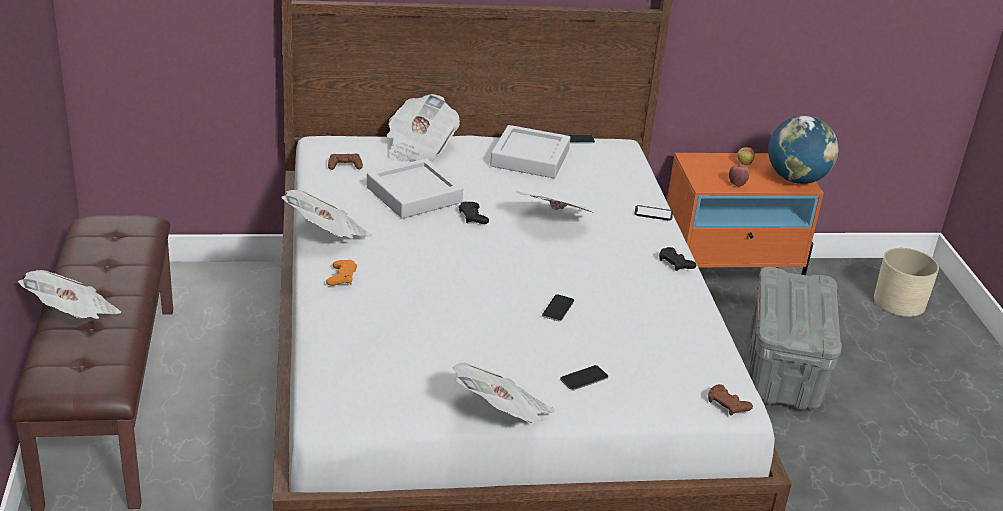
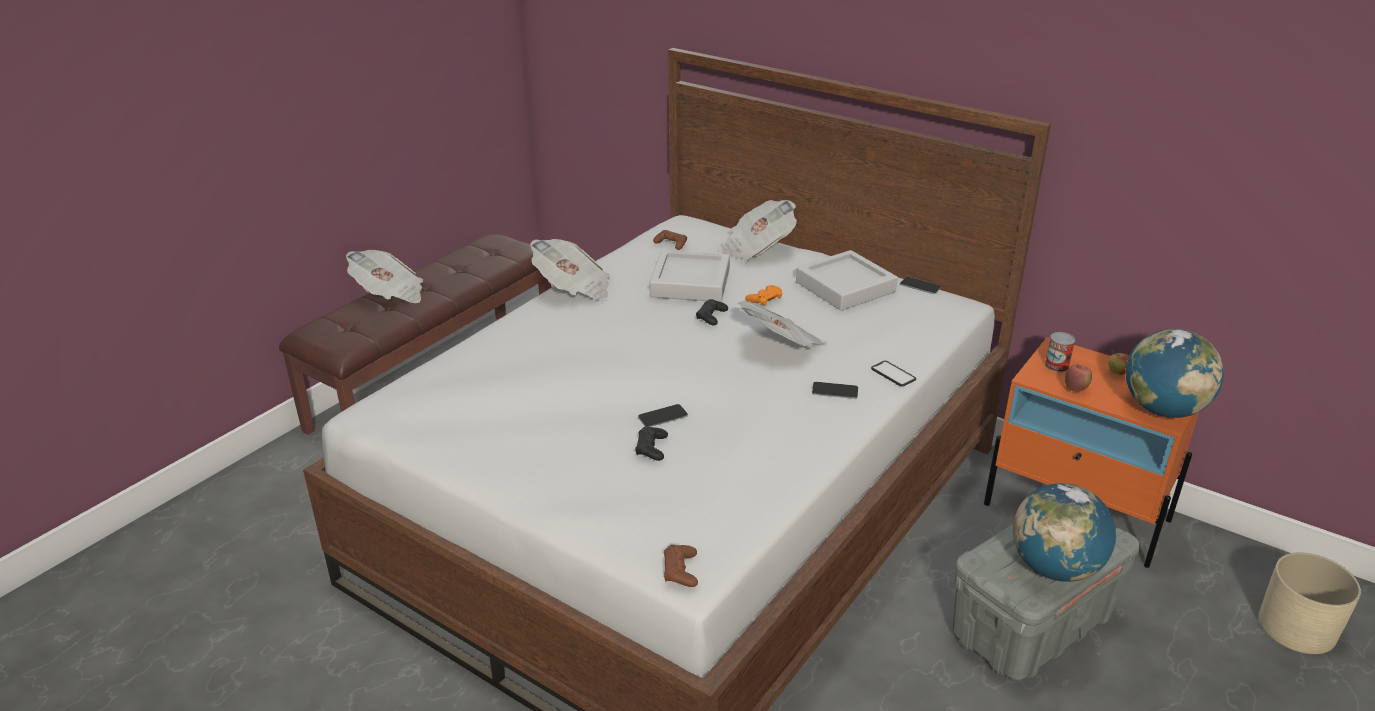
camera: 45 degrees right, 0 degrees up
(342, 277) = (533, 323): orange game controller -> orange game controller (764, 299)
(502, 415) = (474, 477): newspaper -> none
(584, 378) = (587, 482): phone -> phone (835, 391)
(675, 263) = (842, 425): black game controller -> black game controller (651, 448)
(707, 172) = (1056, 366): none -> can
(816, 315) = (1054, 568): none -> globe

